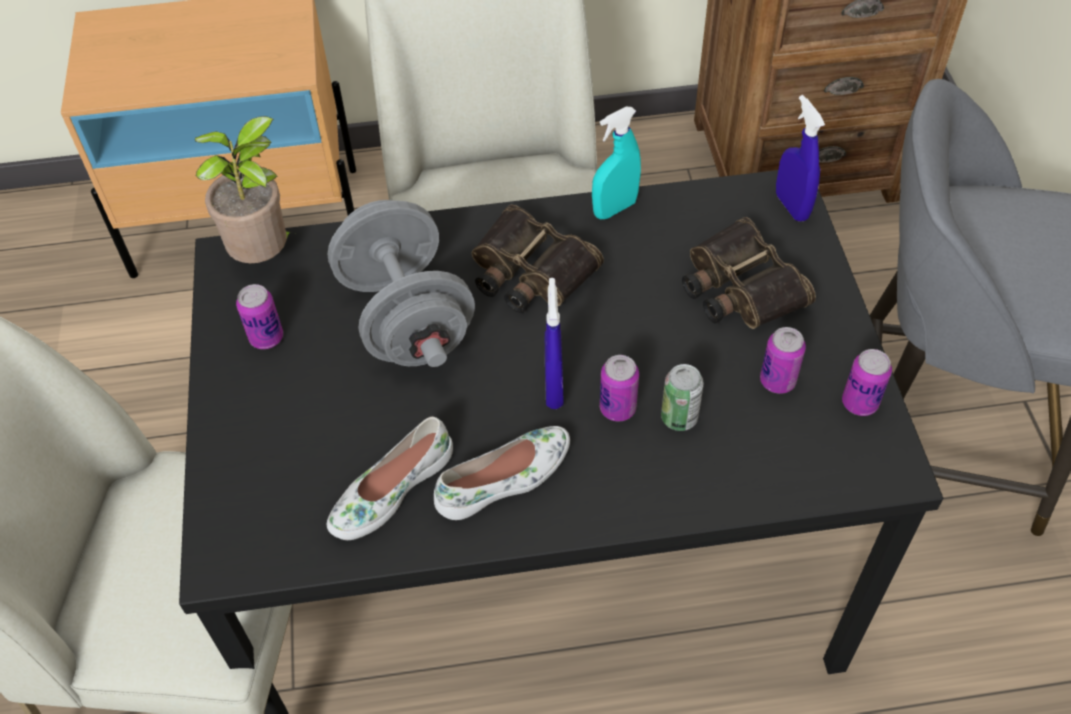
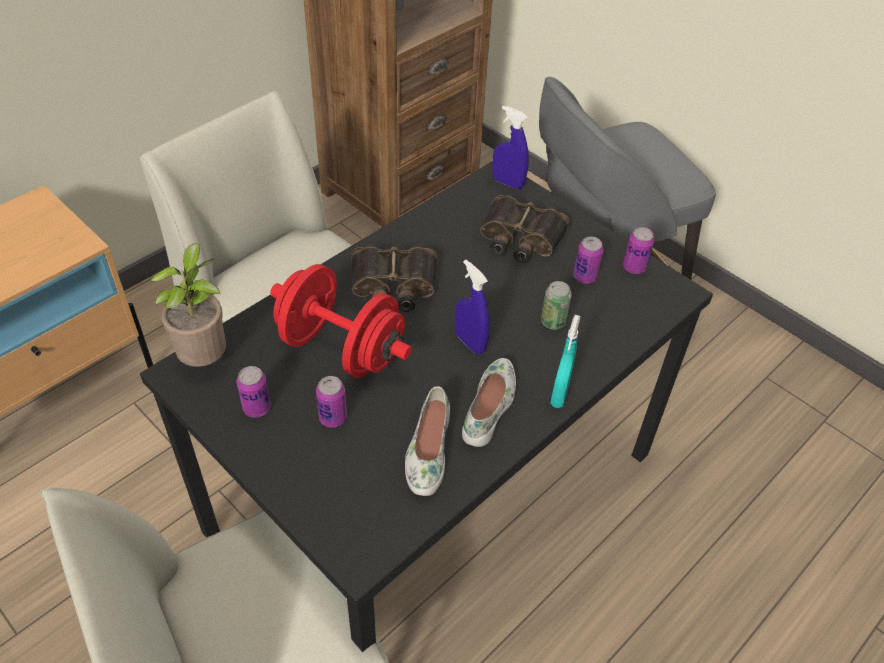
camera: 40 degrees left, 5 degrees down
(406, 318) = (341, 349): grey dumbbell -> red dumbbell
(614, 209) = (411, 227): turquoise spray bottle -> turquoise spray bottle (559, 394)
(617, 408) = (516, 334): can -> can (333, 418)

